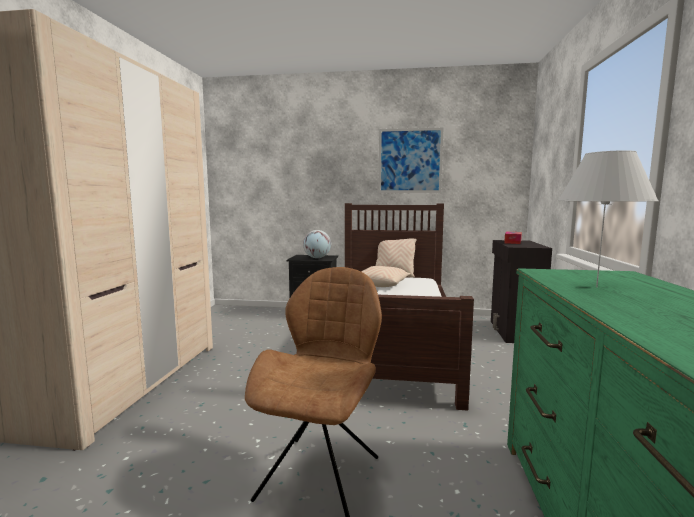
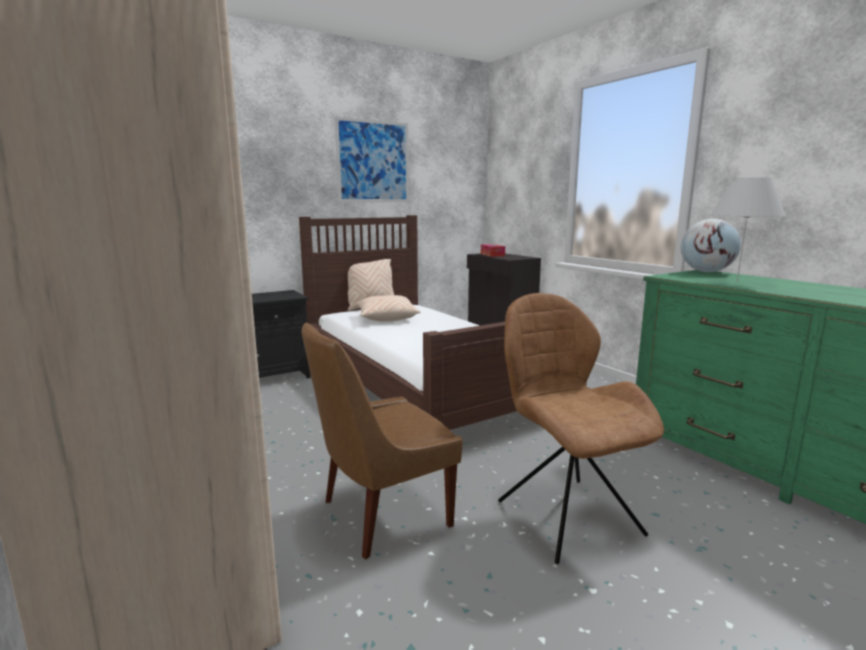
camera: 40 degrees left, 5 degrees up
(222, 414) = (381, 515): none -> brown chair
(317, 258) = (278, 296): globe -> globe (706, 272)

